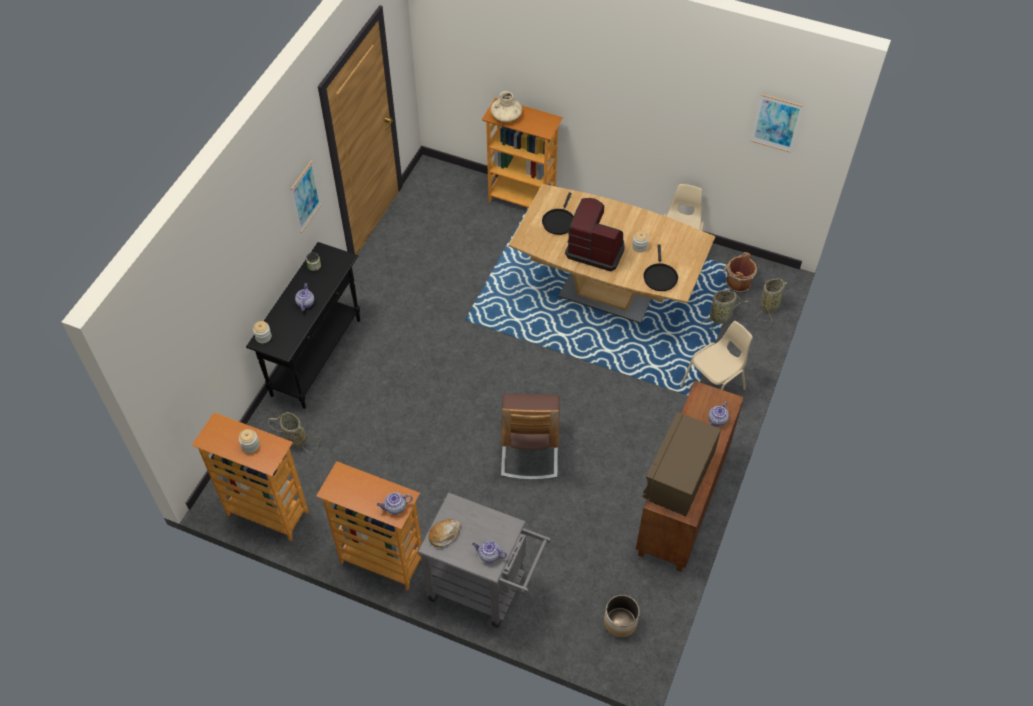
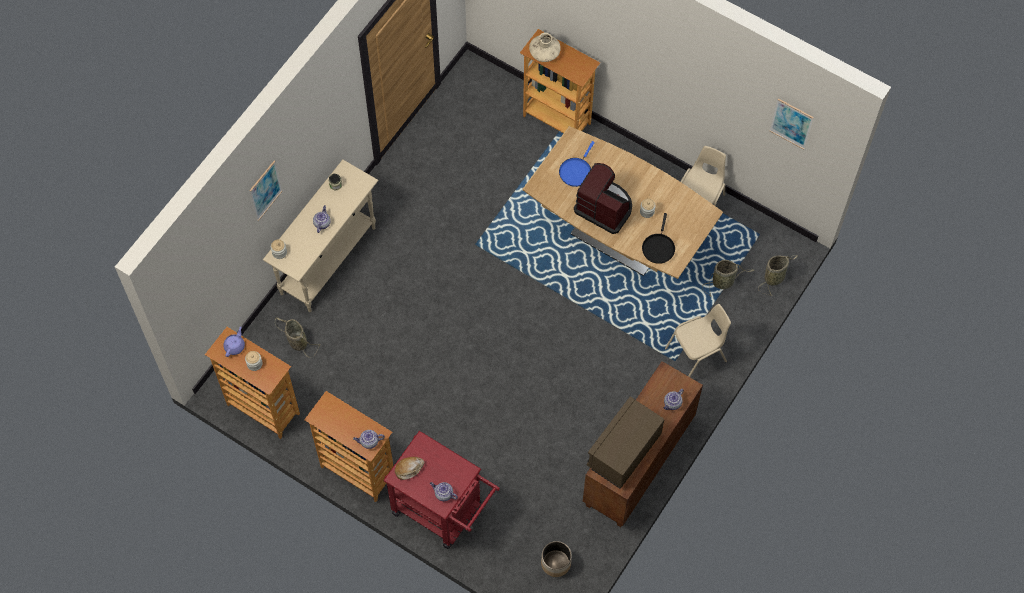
camera: 10 degrees right, 10 degrees up
(225, 431) = (235, 346): none -> purple teapot
(305, 196) = (335, 125): picture -> picture (265, 190)
(317, 357) = (329, 260): black console table -> beige console table
(485, 588) = (443, 512): grey cart -> red cart
(529, 450) = (509, 388): chair -> none
(559, 221) = (576, 171): black frying pan -> blue frying pan
(736, 283) = (749, 248): brown bucket -> none

